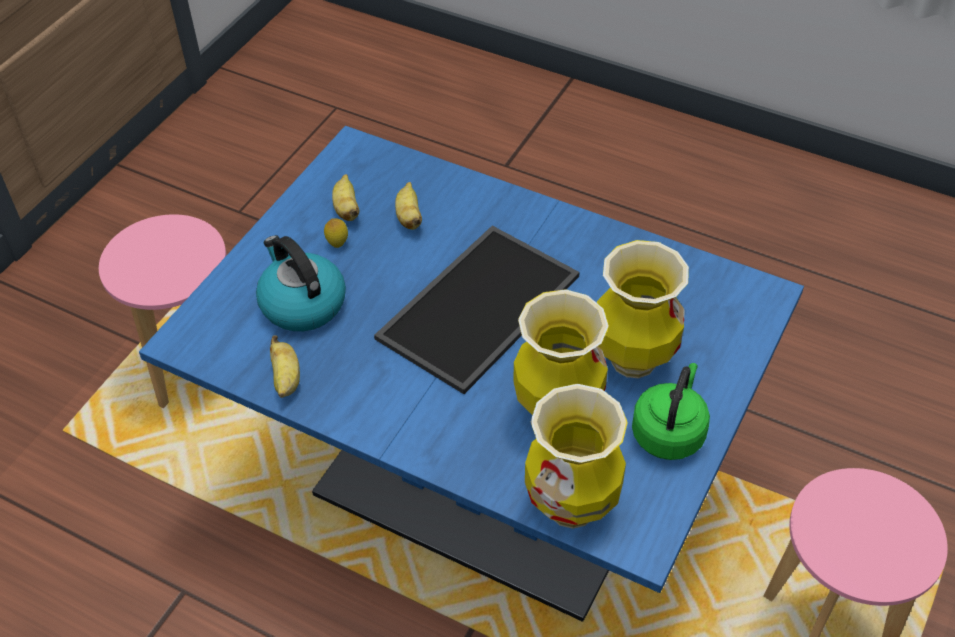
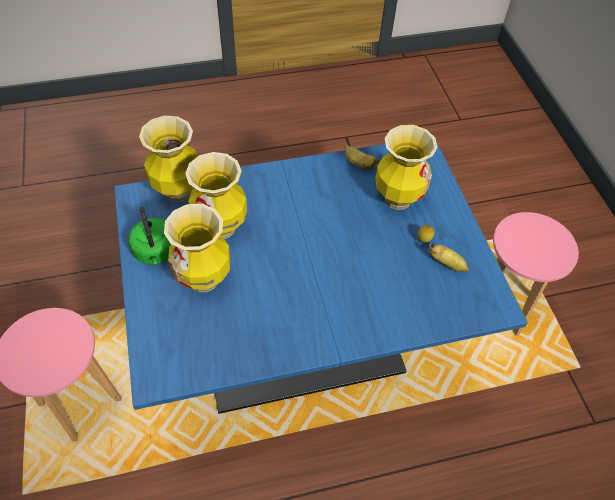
camera: 135 degrees right, 5 degrees up
(302, 304) = (397, 199): kettle -> vase
(409, 217) = (409, 283): banana -> none
(477, 304) = (314, 256): tray -> none

